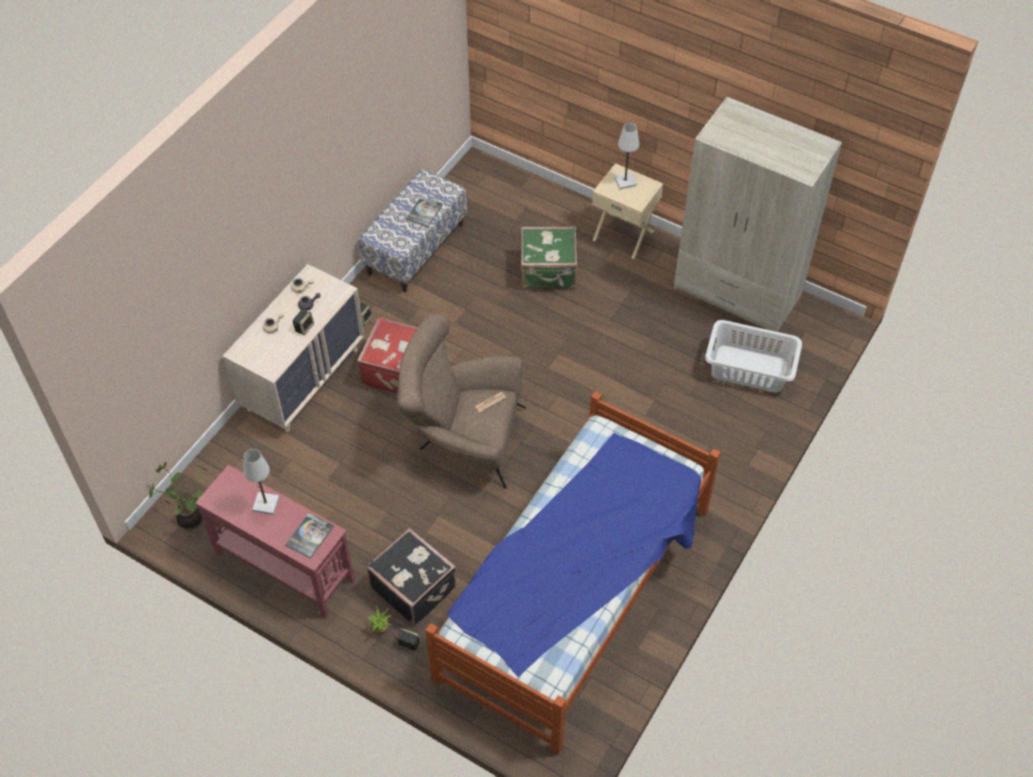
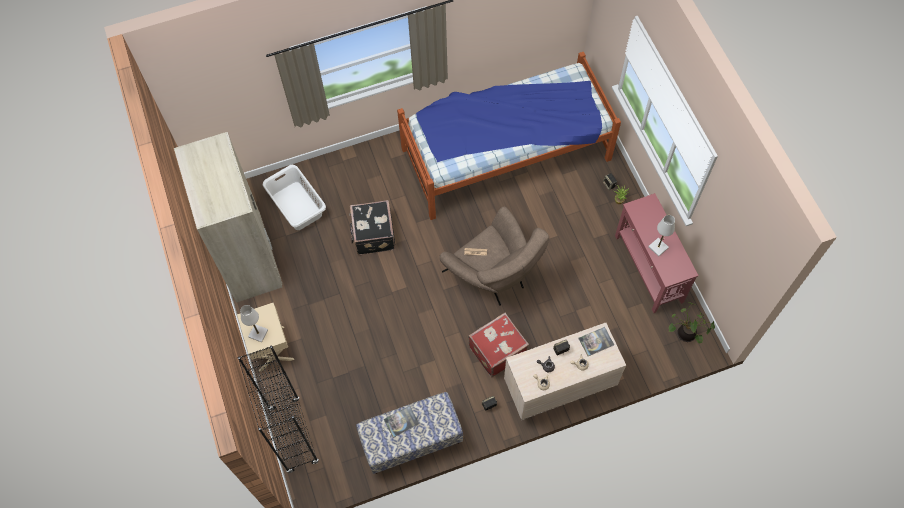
camera: 140 degrees left, 10 degrees up
(309, 536) = (645, 213): book -> book (596, 341)
(414, 586) = (585, 211): black suitcase -> black suitcase (373, 235)
(529, 189) = (293, 435): none -> black bookcase
(548, 272) = (344, 355): green suitcase -> none

